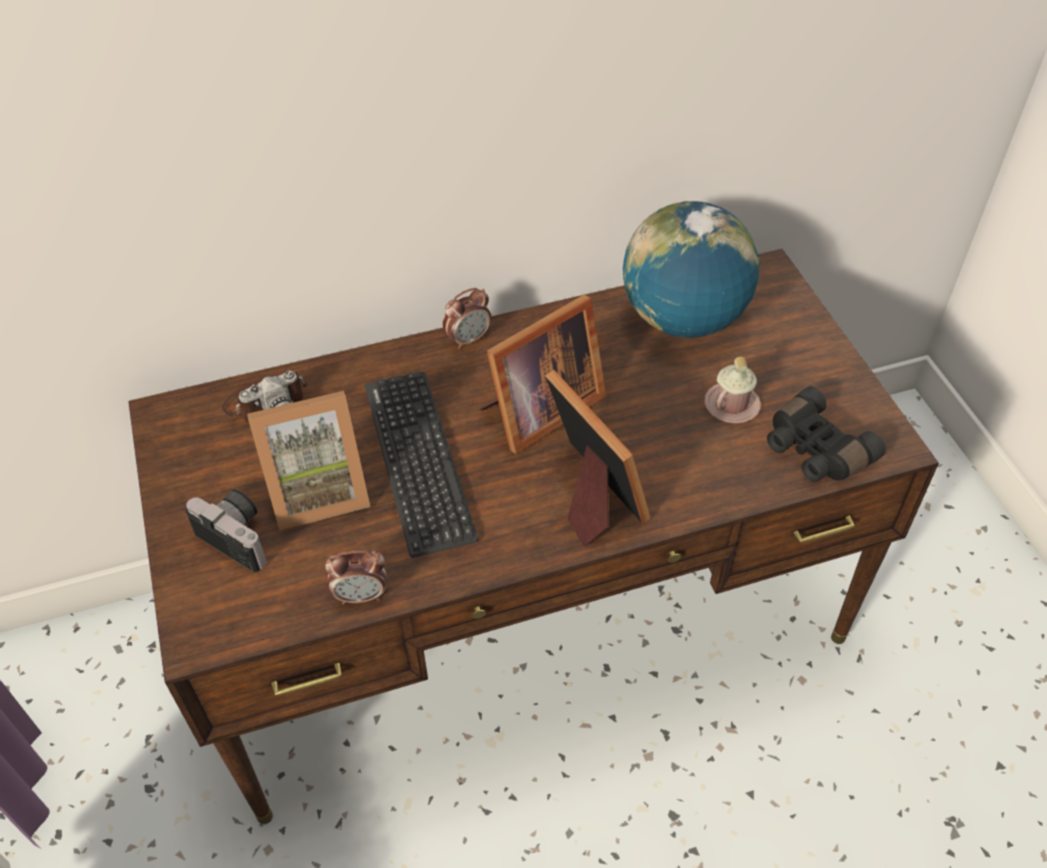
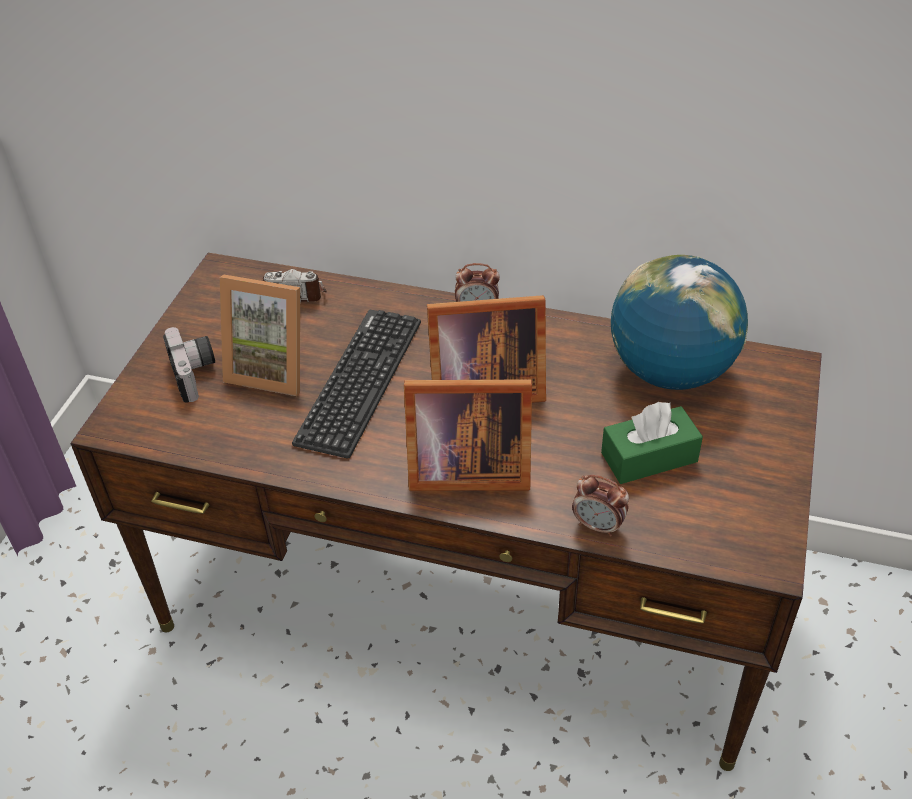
camera: 35 degrees right, 5 degrees down
(361, 595) = (237, 453): alarm clock -> alarm clock (598, 526)
(590, 495) = (464, 469): picture frame -> picture frame turned 90 degrees clockwise
(731, 404) = (649, 457): pink mug -> green tissue box
(814, 451) = (689, 528): black binoculars -> none

